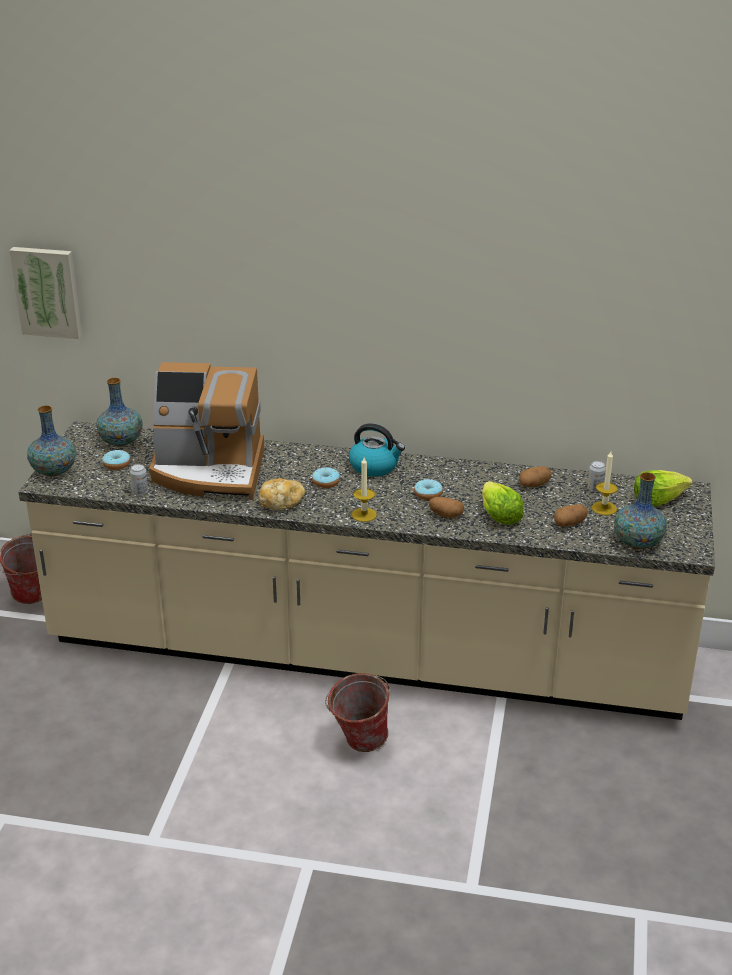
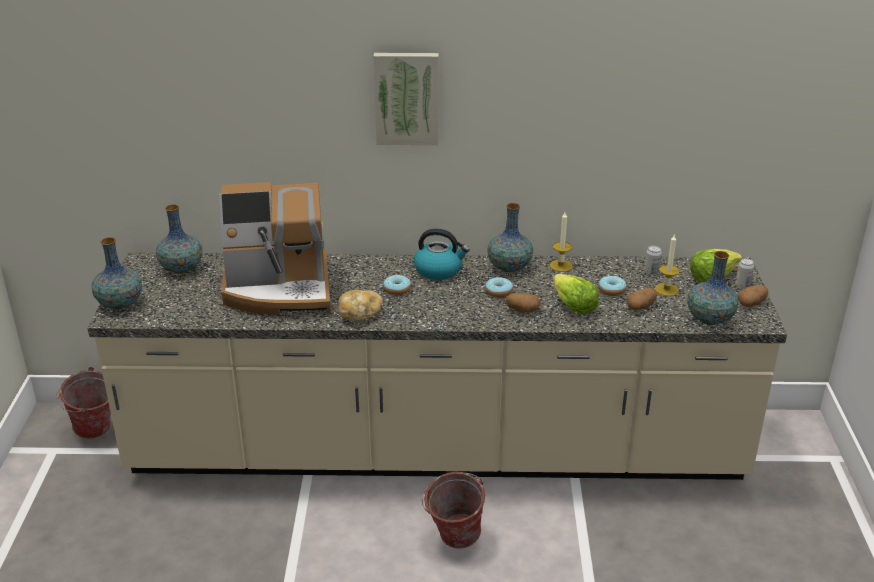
camera: 10 degrees left, 0 degrees up
(48, 291) = (94, 123): picture -> picture (407, 98)
(117, 464) = (183, 291): donut -> donut (611, 290)
(140, 492) = (214, 317): can -> can (742, 286)
(364, 514) = (444, 317): candle -> candle (561, 266)
(447, 470) = (509, 267): none -> vase
(534, 485) = (594, 273): potato -> potato (751, 304)

